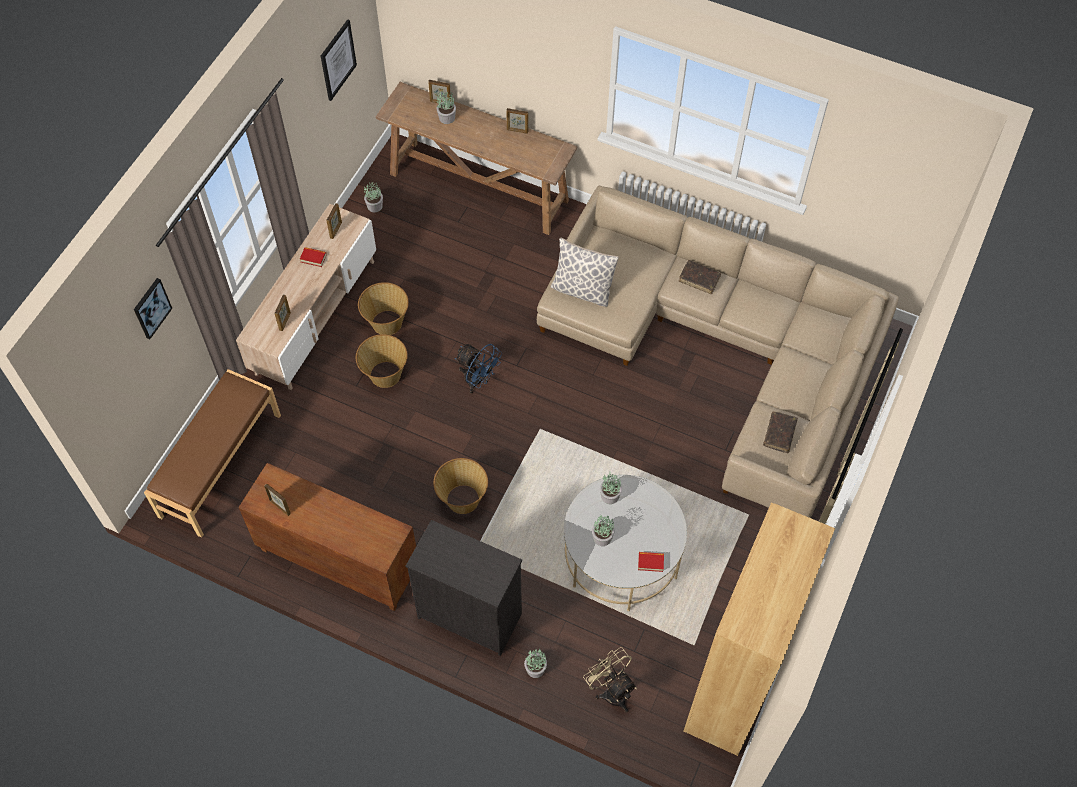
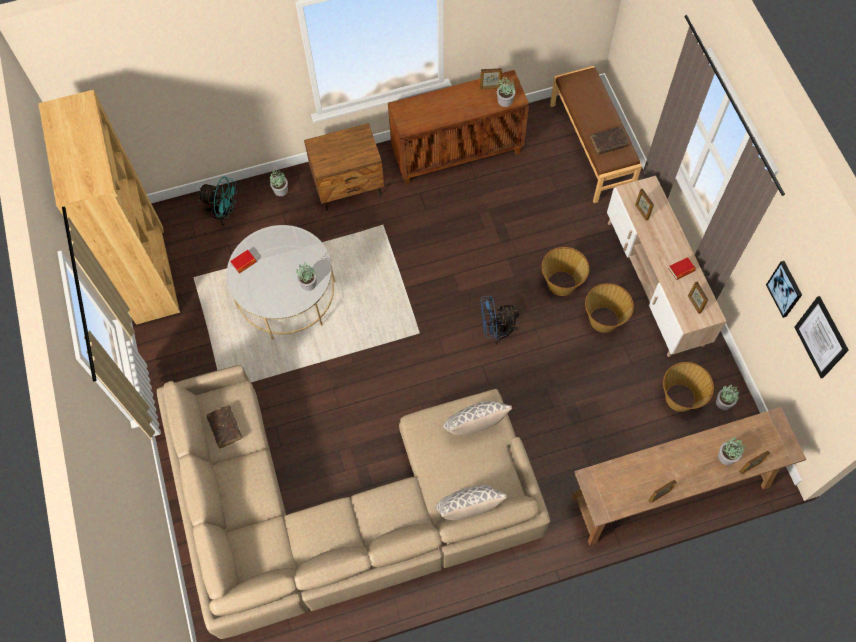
camera: 140 degrees right, 5 degrees up
(151, 308) = (673, 49): picture -> picture (785, 289)
(462, 499) = (423, 247): basket -> basket (680, 397)
(469, 615) = (349, 187): black dresser -> brown nightstand
(602, 538) = (289, 253): potted plant -> potted plant (504, 100)
(611, 690) = (224, 213): beige fan -> turquoise fan
(641, 243) = (469, 509): none -> pillow
(699, 279) = (393, 514): brown book -> brown book (608, 143)

